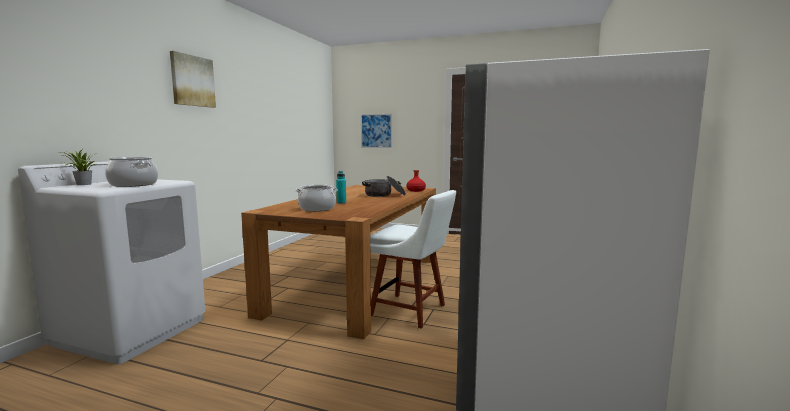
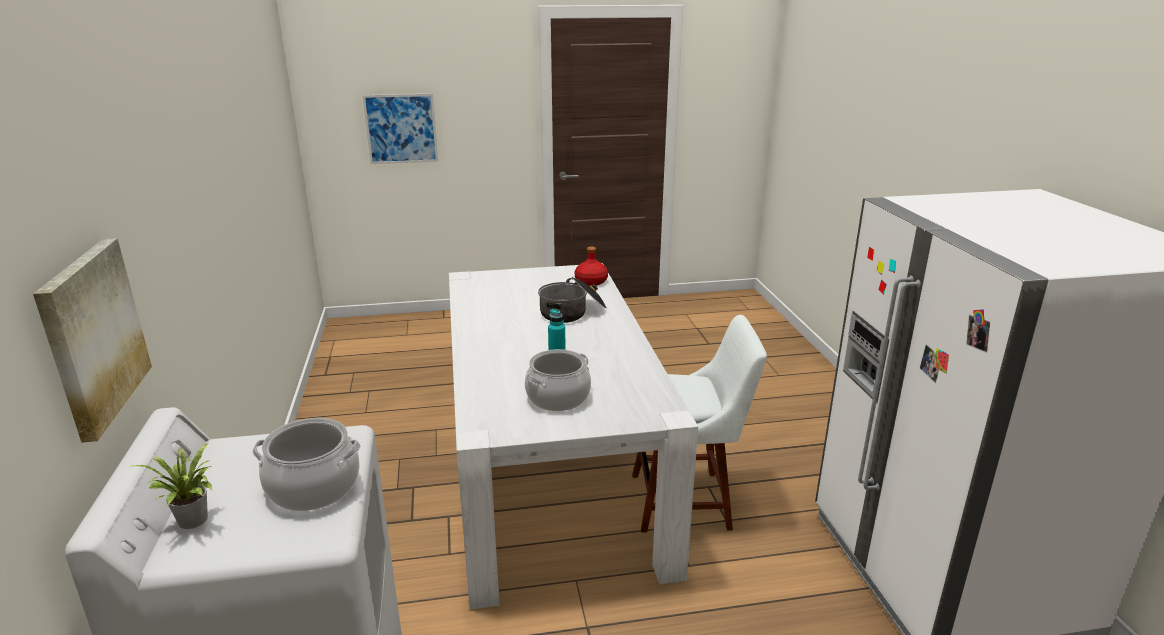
camera: 30 degrees left, 15 degrees up
(192, 81) = (169, 153): picture -> picture (92, 335)
(359, 283) = (550, 466): brown dining table -> white dining table

